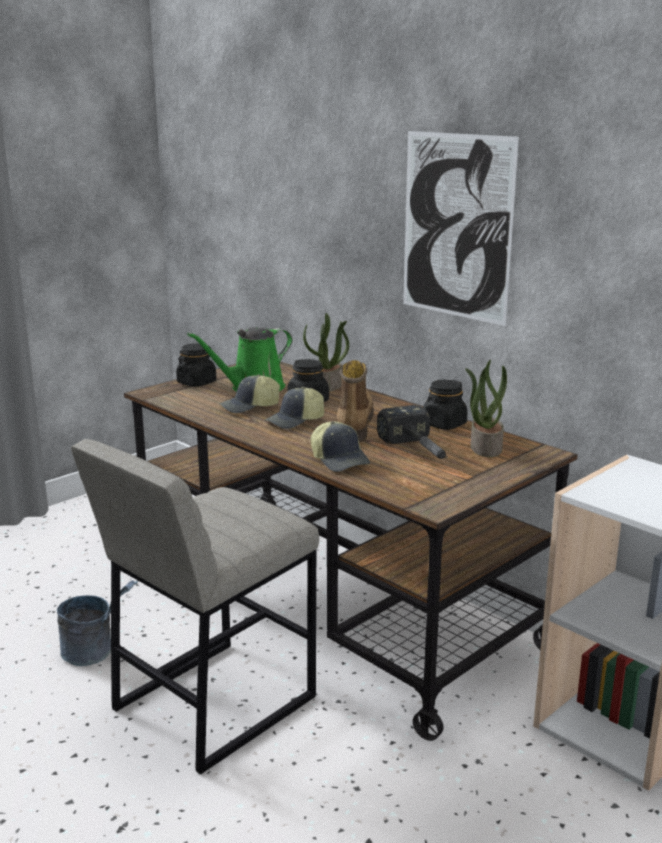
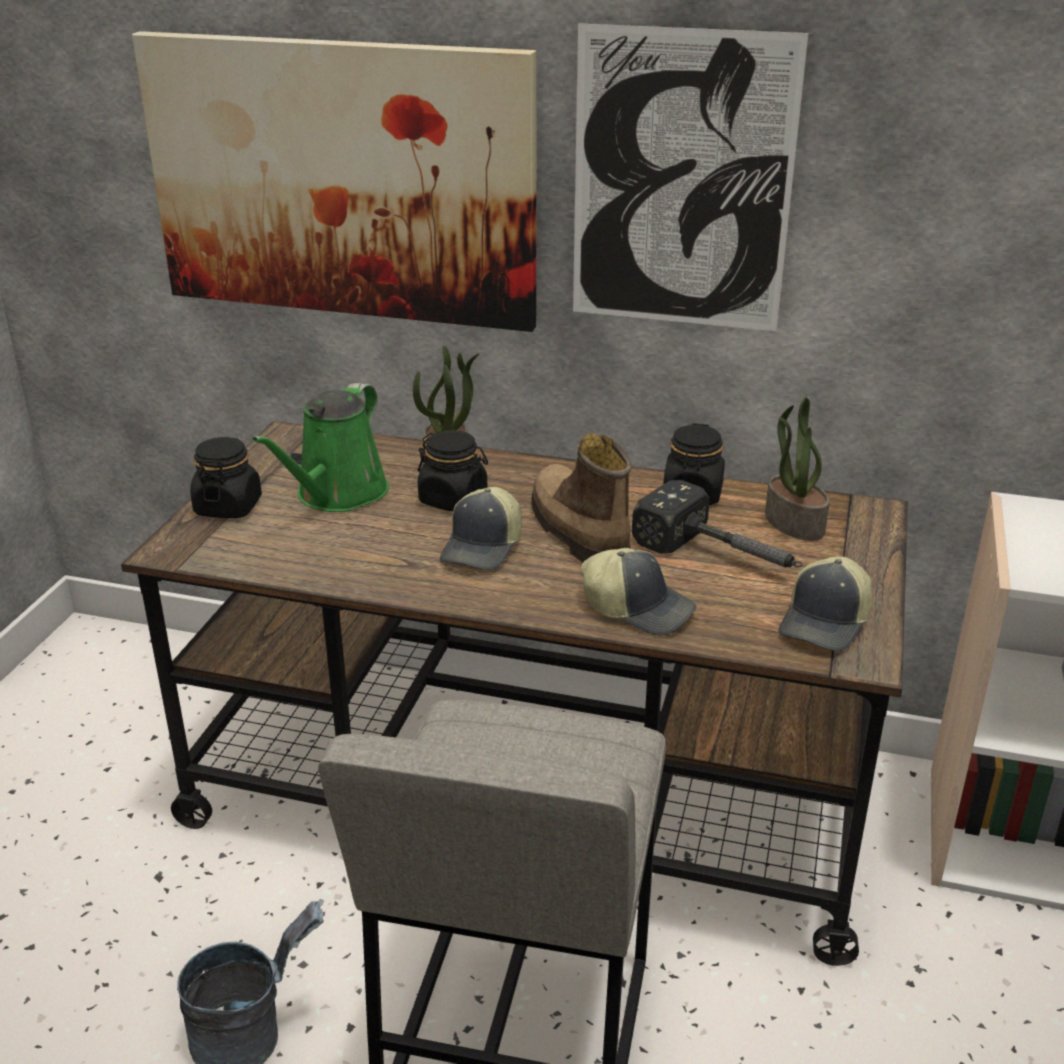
camera: 30 degrees left, 10 degrees up
(250, 407) = (379, 537): cap -> cap (826, 623)
(302, 218) = (341, 181): none -> picture

